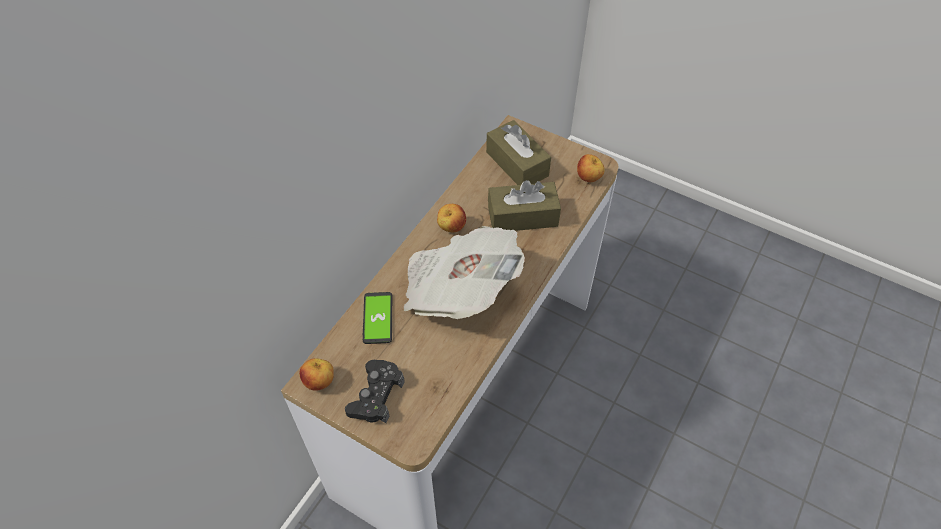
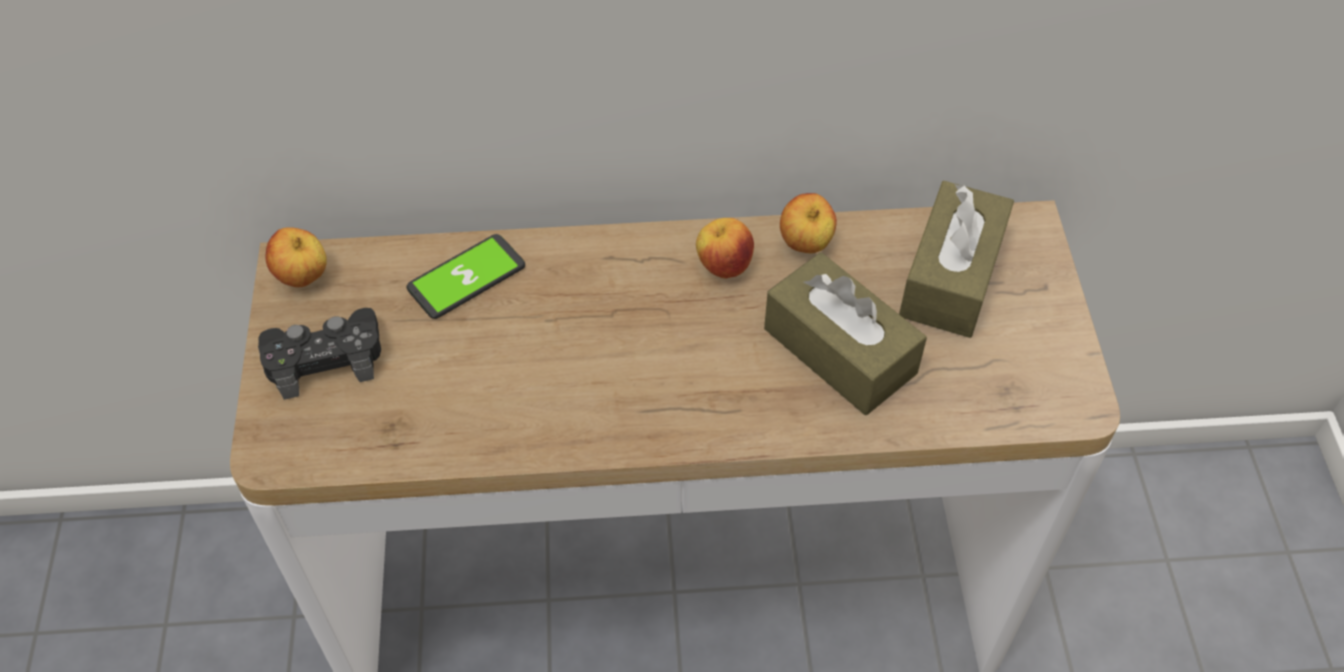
camera: 55 degrees right, 0 degrees up
(458, 289) = (605, 348): newspaper -> none
(588, 178) = (1027, 403): apple -> apple (805, 244)

